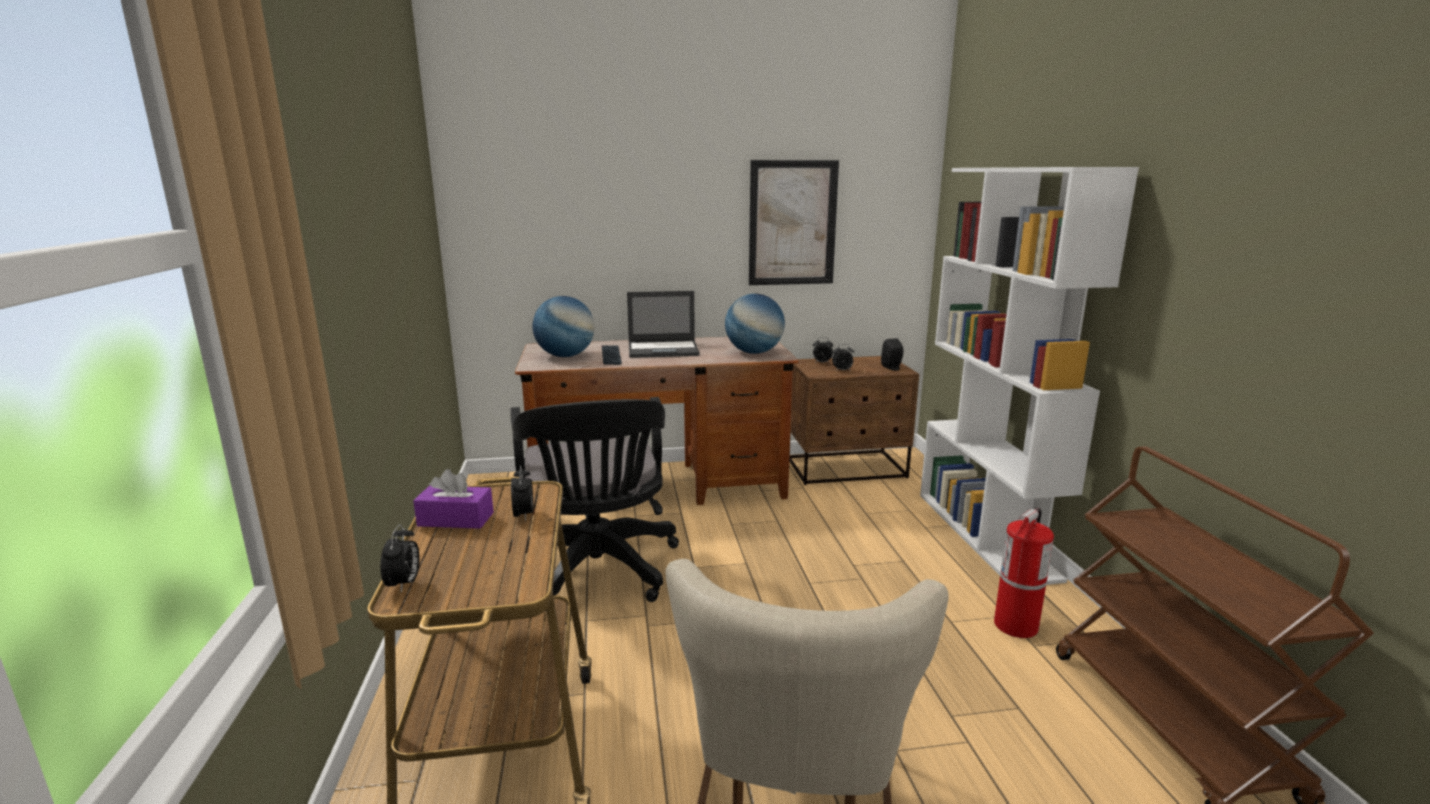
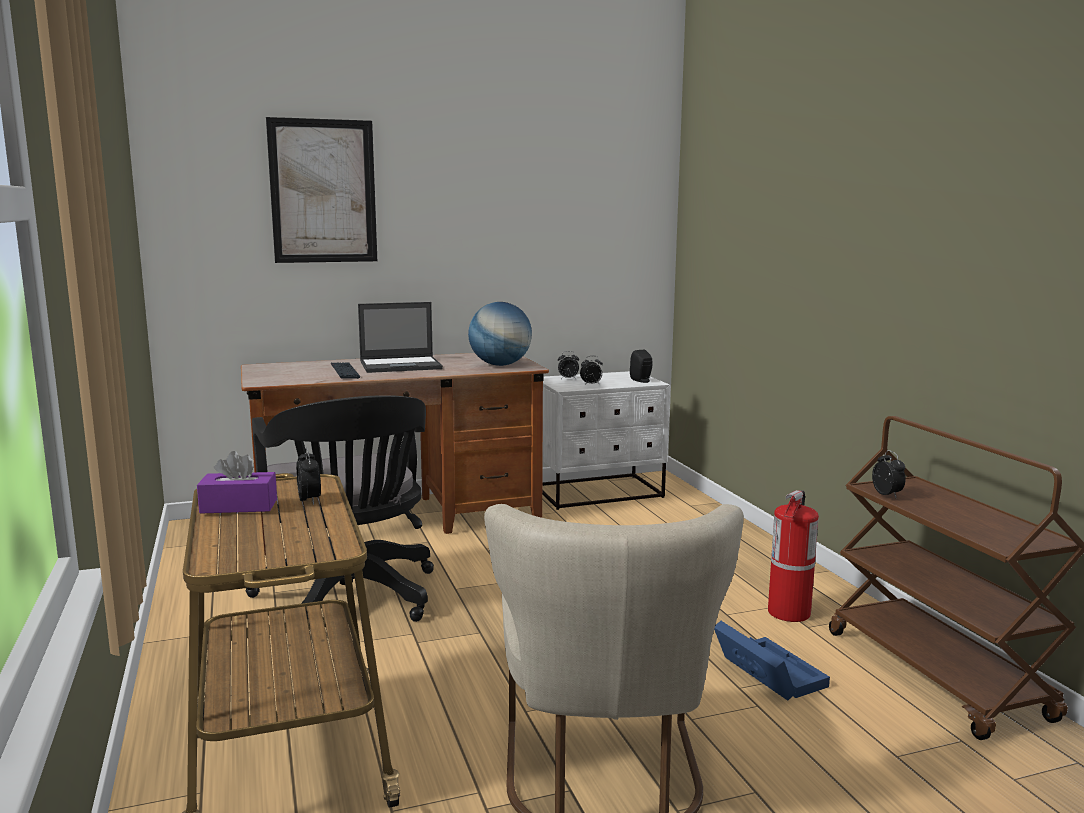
camera: 10 degrees left, 5 degrees down
(404, 584) = (212, 553): alarm clock -> alarm clock (887, 495)
(565, 356) = (293, 373): globe -> none
(792, 223) = (531, 232): picture -> picture (323, 191)
(846, 468) = (599, 492): brown nightstand -> white nightstand
(982, 699) = (765, 673): none -> blue storage box
(986, 534) = (750, 541): white bookcase -> none

